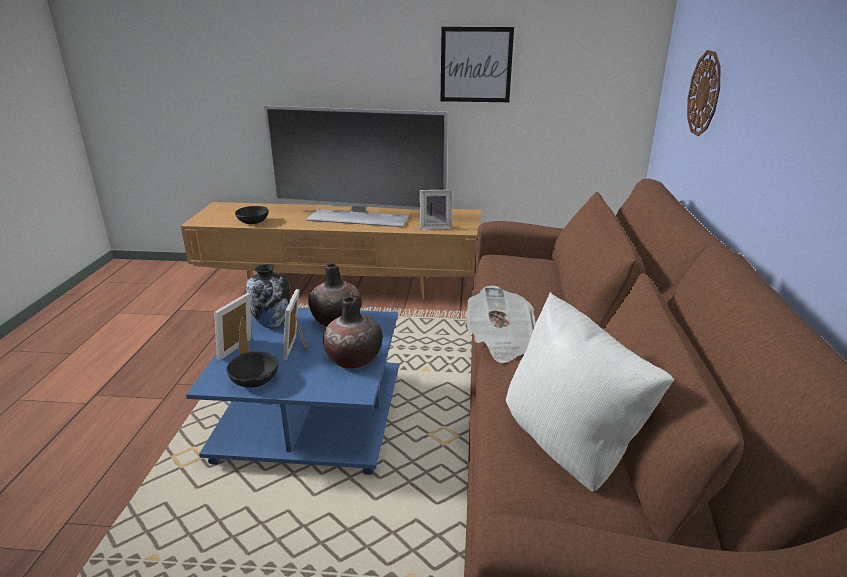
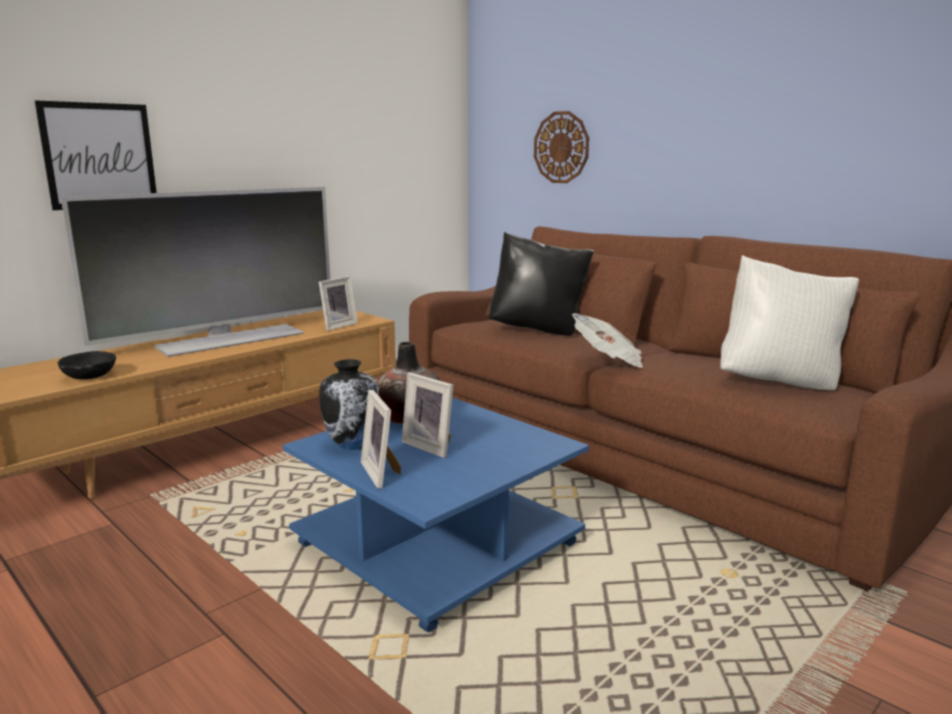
camera: 50 degrees left, 10 degrees down
(254, 380) = (460, 480): black bowl -> none
(353, 359) = (498, 430): vase -> none
(476, 65) = (316, 138): picture -> picture (99, 156)
(537, 287) = (538, 330): none -> black pillow

